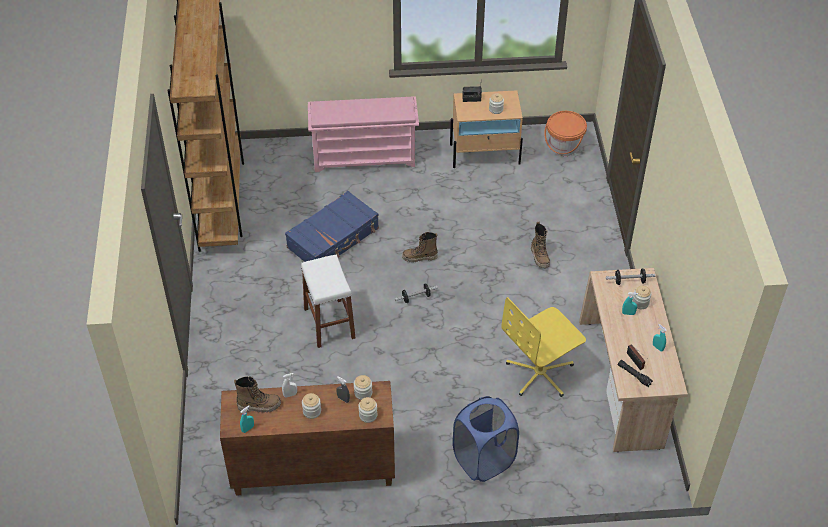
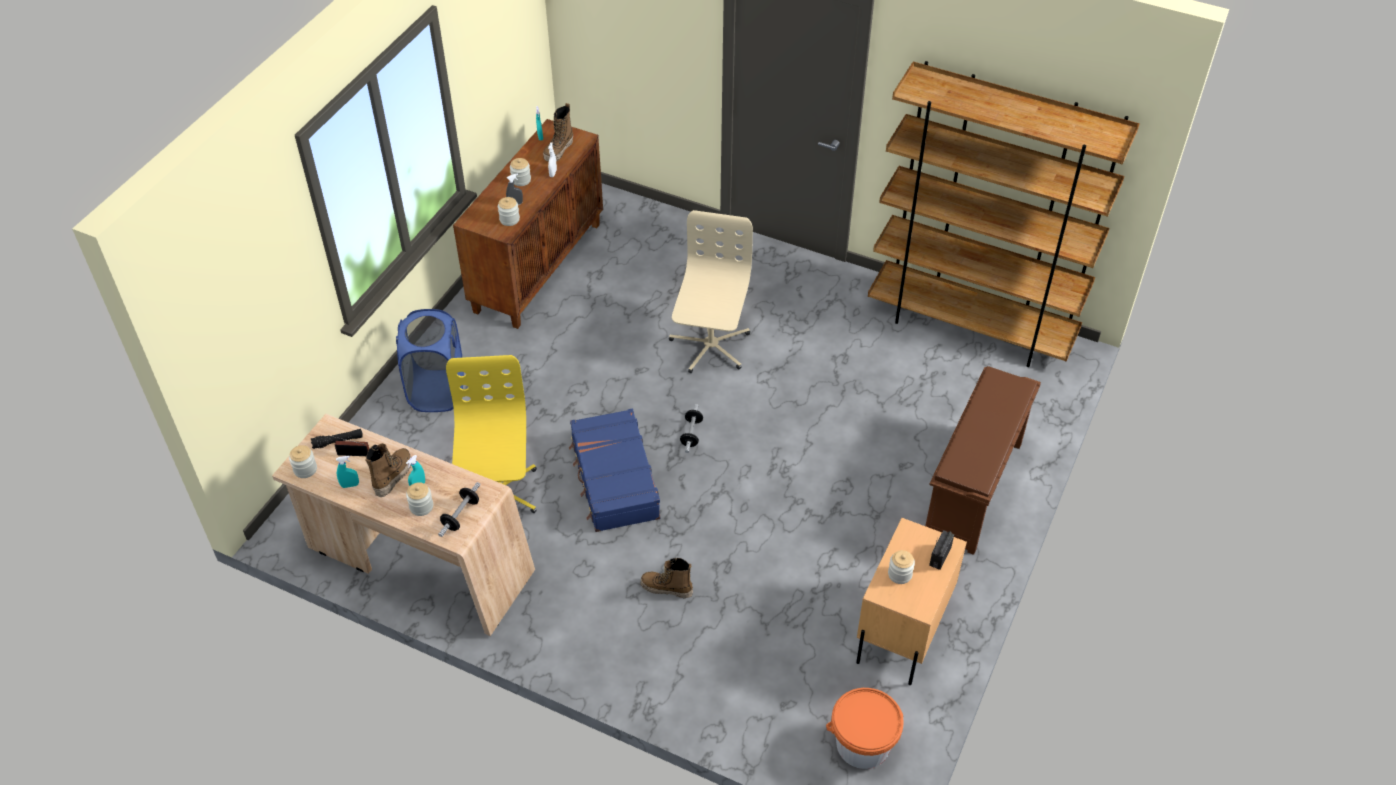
camera: 120 degrees right, 0 degrees up
(329, 323) = (710, 346): white stool -> beige office chair
(333, 238) = (839, 400): blue suitcase -> blue suitcase (614, 479)
(365, 157) = (973, 490): pink shoe rack -> brown shoe rack
(368, 415) = (481, 213): jar -> jar (305, 469)
(419, 258) = (752, 465): boot -> boot (392, 476)

